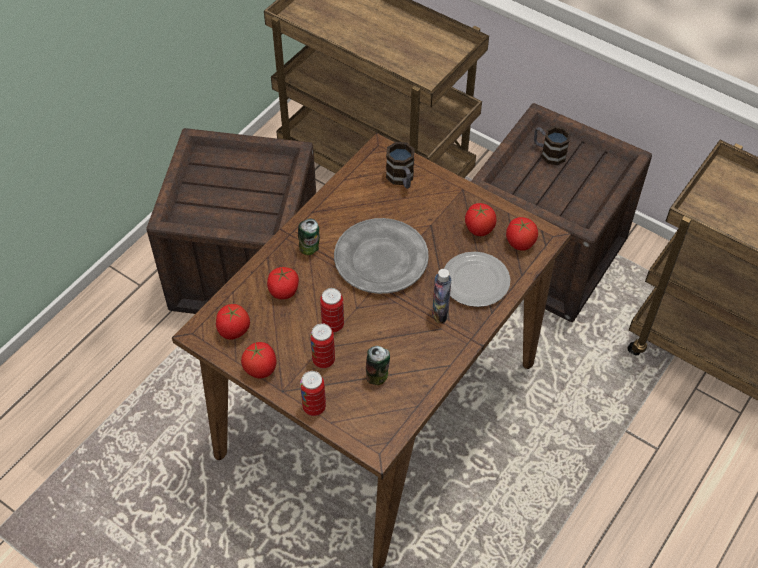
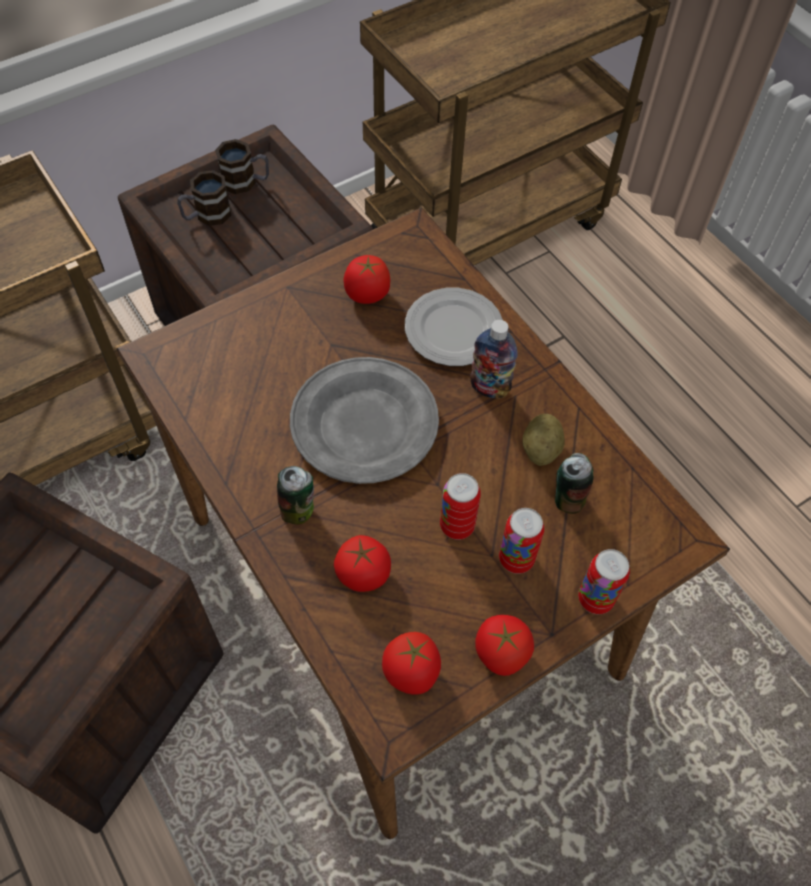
camera: 70 degrees left, 5 degrees up
(401, 179) = (228, 348): mug -> mug (246, 182)
(407, 352) = (541, 449): none -> potato
(519, 243) = (412, 261): tomato -> none

